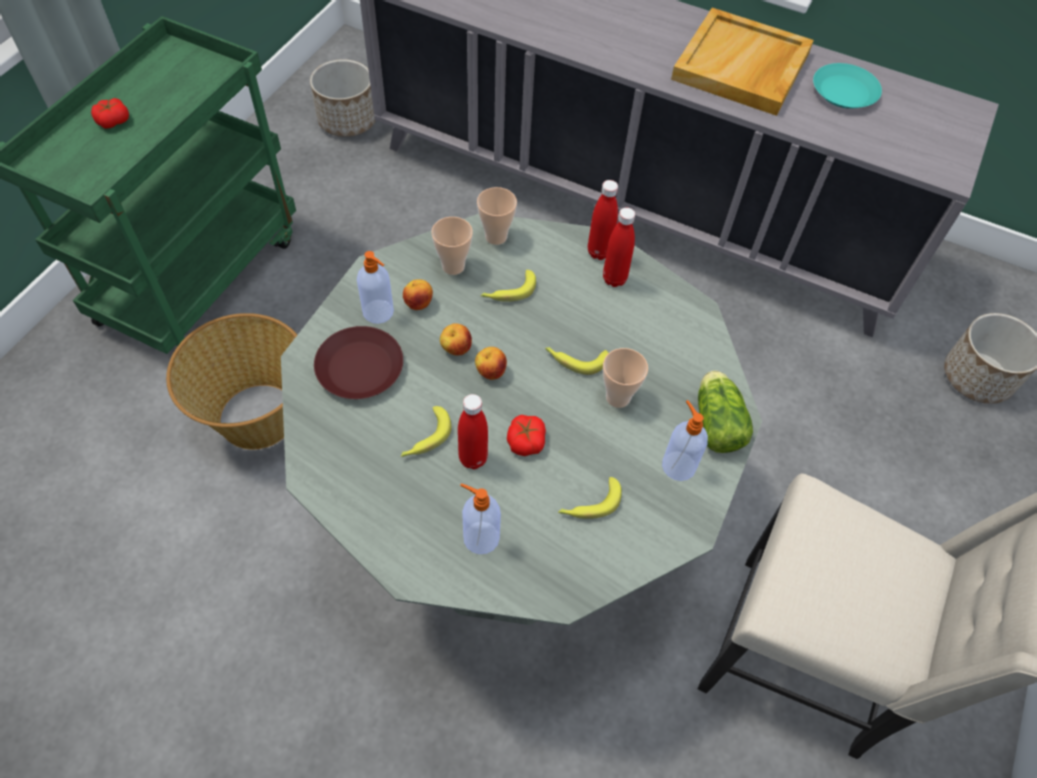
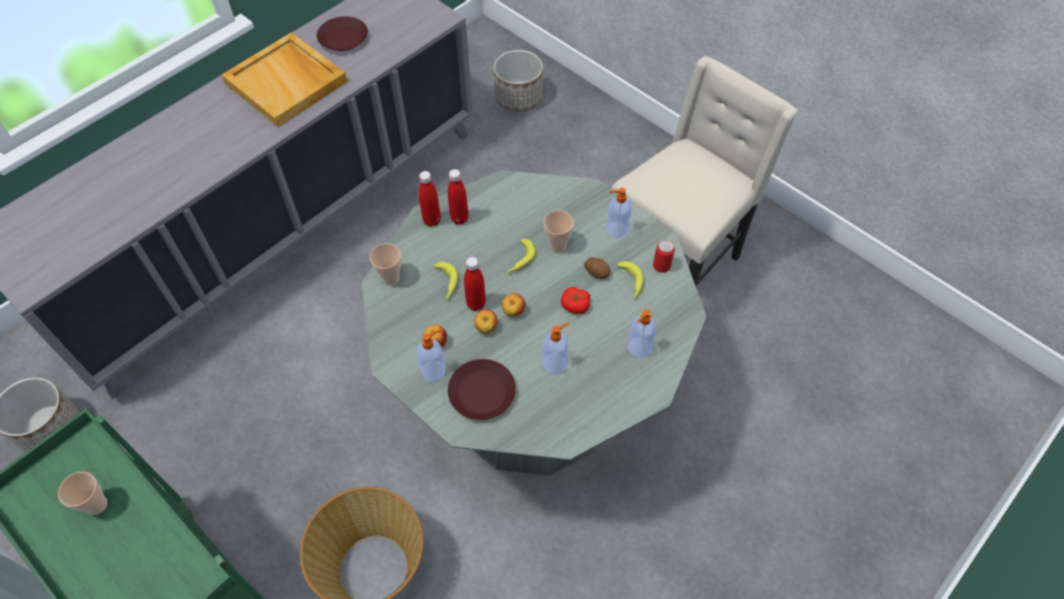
camera: 70 degrees left, 0 degrees up
(113, 121) = (100, 560): tomato -> none
(425, 438) = (555, 363): banana -> soap dispenser
(453, 266) = (408, 312): cup -> cup (97, 505)
(473, 458) = (579, 338): red bottle -> red bottle (476, 304)
(591, 456) = (597, 272): none -> potato
(637, 540) = (661, 265): none -> can
(716, 421) = (591, 200): lettuce -> none
(844, 92) = (343, 38): turquoise plate -> brown plate

